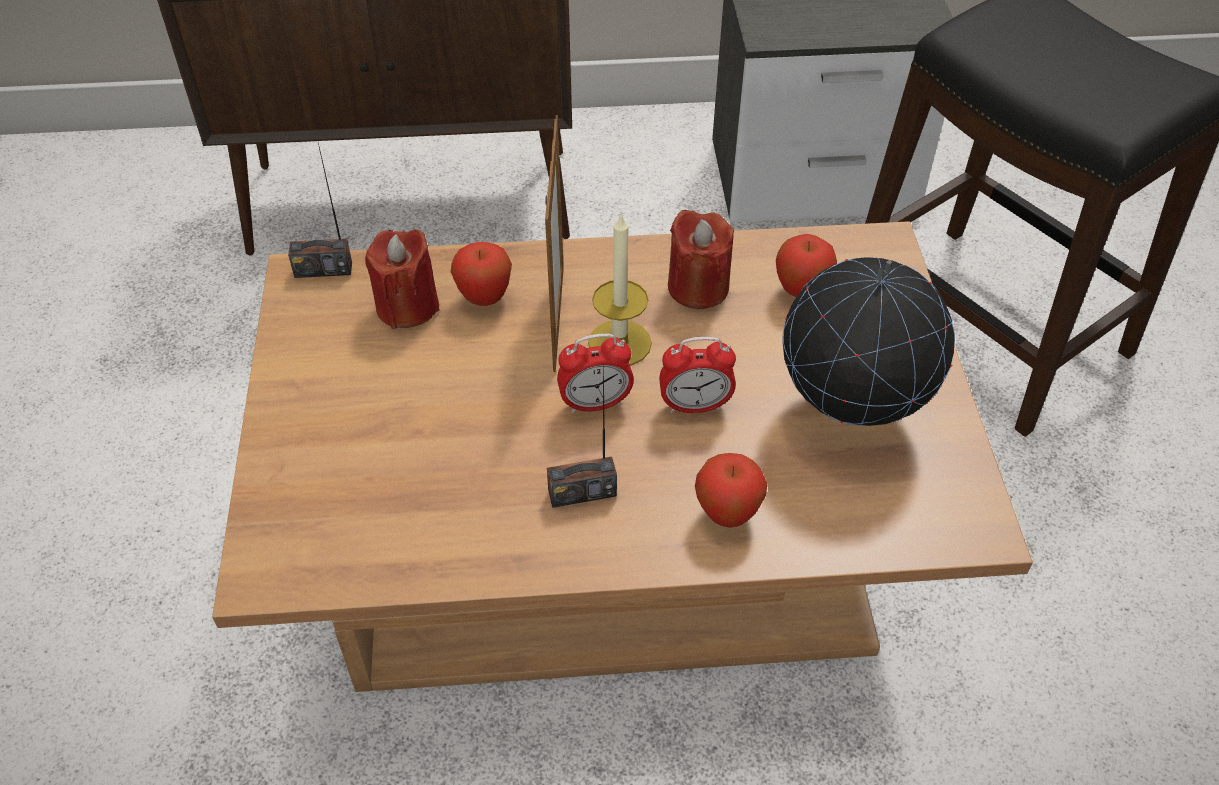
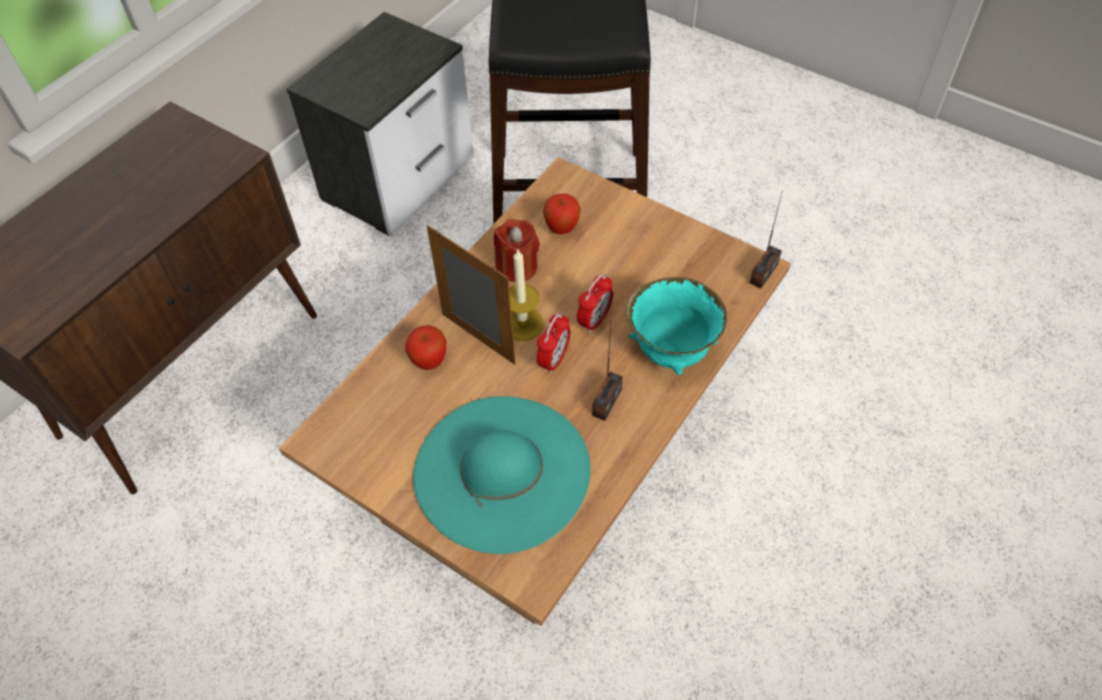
camera: 50 degrees left, 5 degrees up
(323, 269) = (323, 426): radio -> radio (763, 273)
(391, 452) = (502, 471): none -> turquoise hat
(407, 306) = (398, 402): red candle -> none
(727, 514) = (671, 352): apple -> turquoise bowl
(851, 411) = (654, 264): globe -> none

